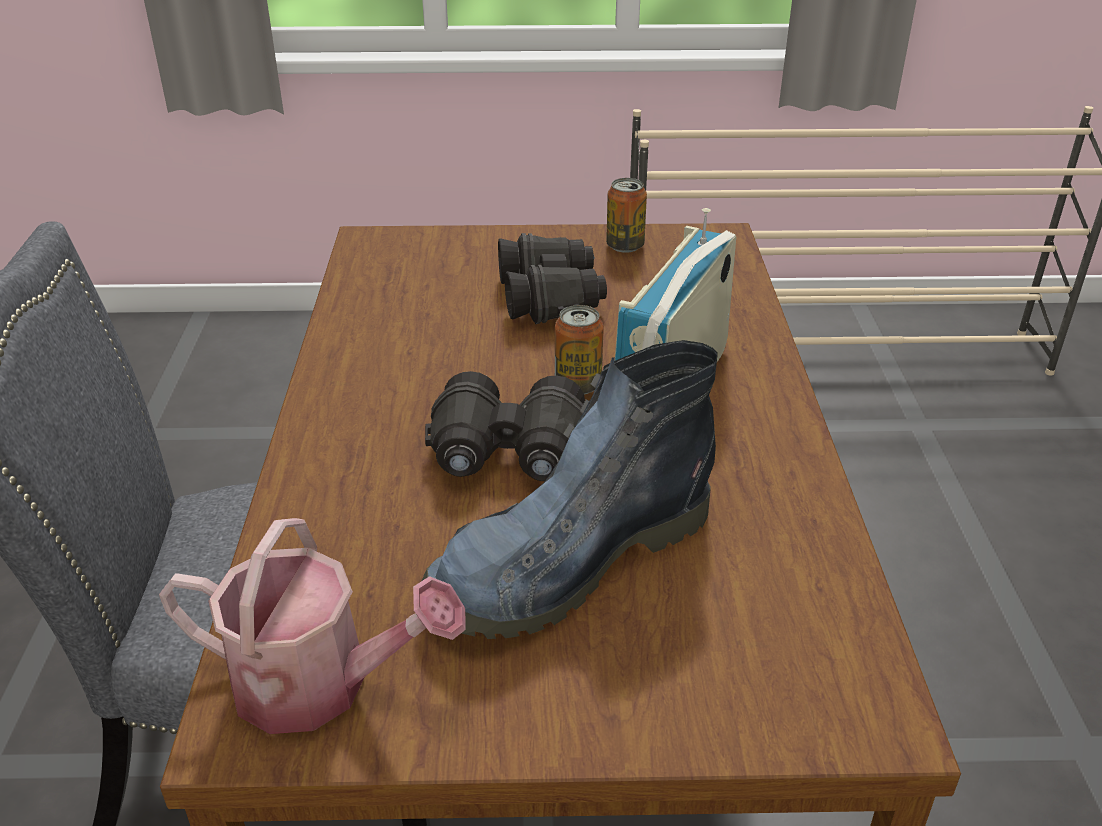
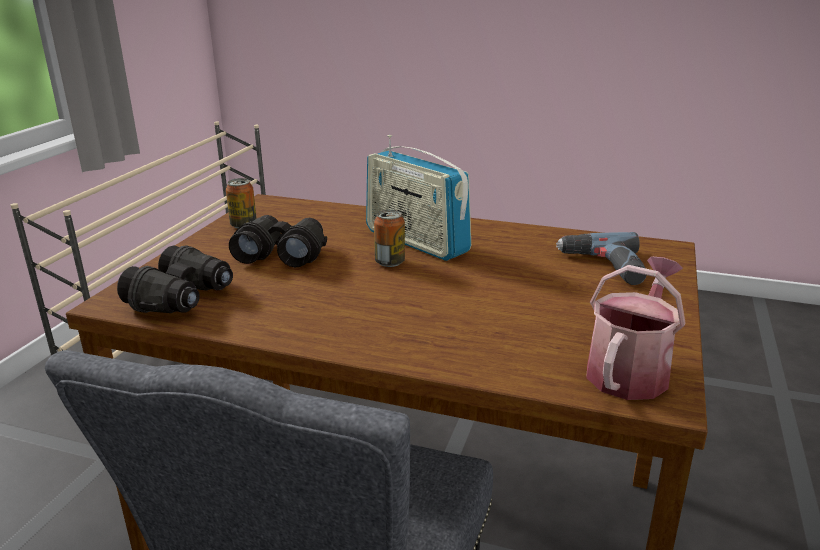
camera: 70 degrees left, 10 degrees down
(509, 455) = (447, 290): black binoculars -> black binoculars (183, 298)
(570, 563) = (551, 289): boot -> none
(705, 622) = (603, 267): none -> power drill

